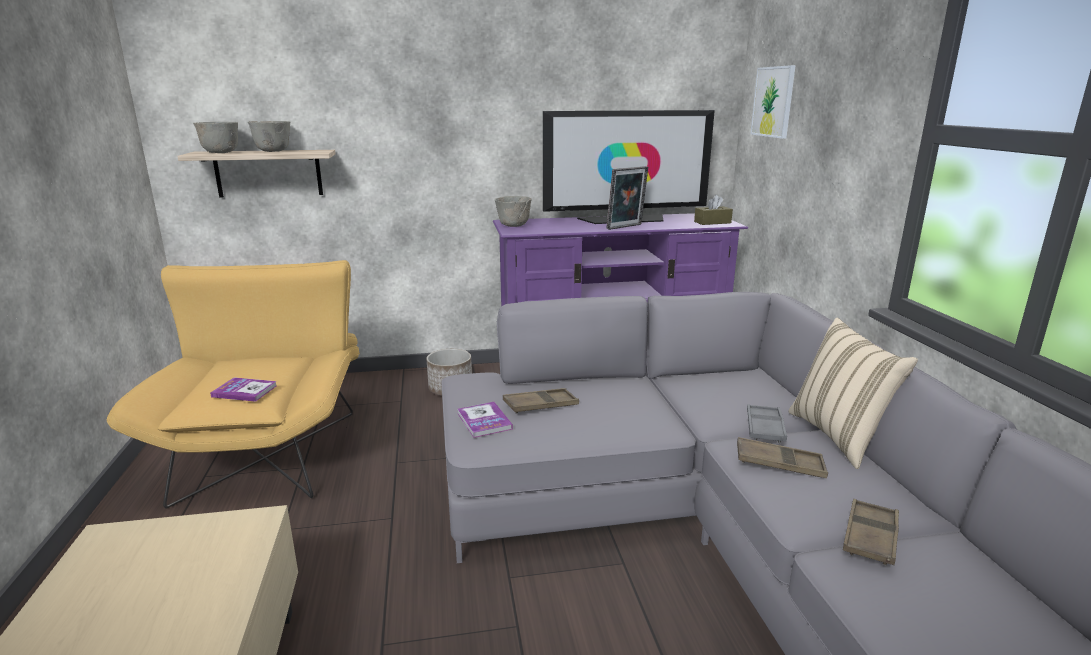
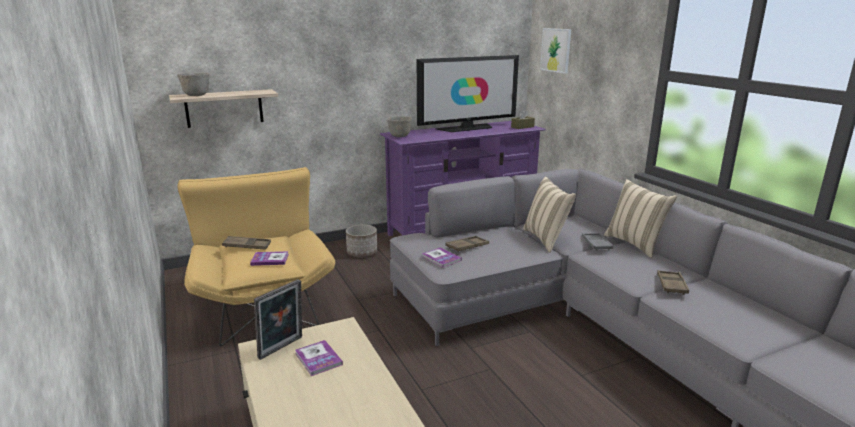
camera: 15 degrees left, 0 degrees up
(164, 578) = (318, 359): none -> book
(273, 151) = (232, 92): grey bowl -> none
(626, 227) = (473, 133): picture frame -> picture frame (282, 348)
(684, 407) = (546, 239): none -> beige pillow
(779, 463) = (613, 260): brown tray -> brown tray (247, 246)

